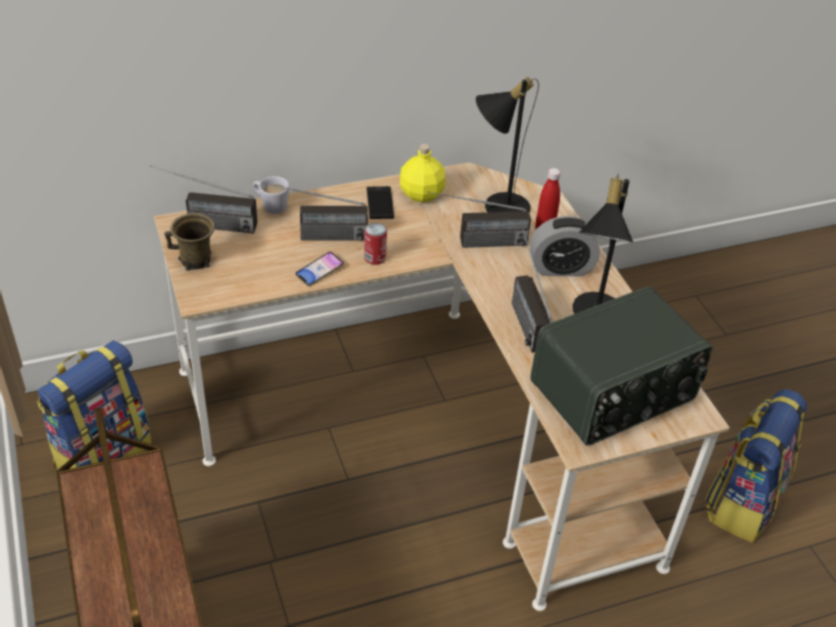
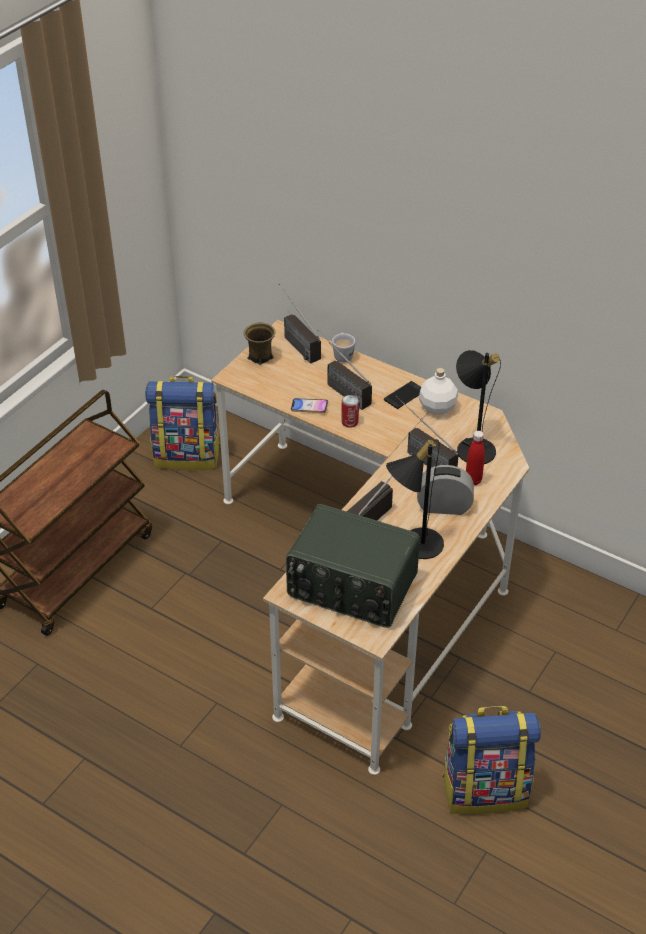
camera: 55 degrees right, 0 degrees up
(421, 194) = (437, 407): yellow bottle -> white bottle
(560, 268) = (444, 507): alarm clock -> alarm clock turned 135 degrees clockwise

